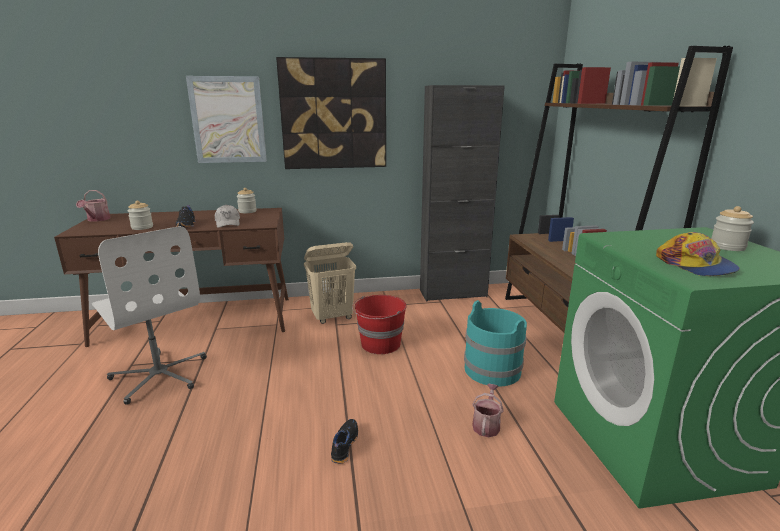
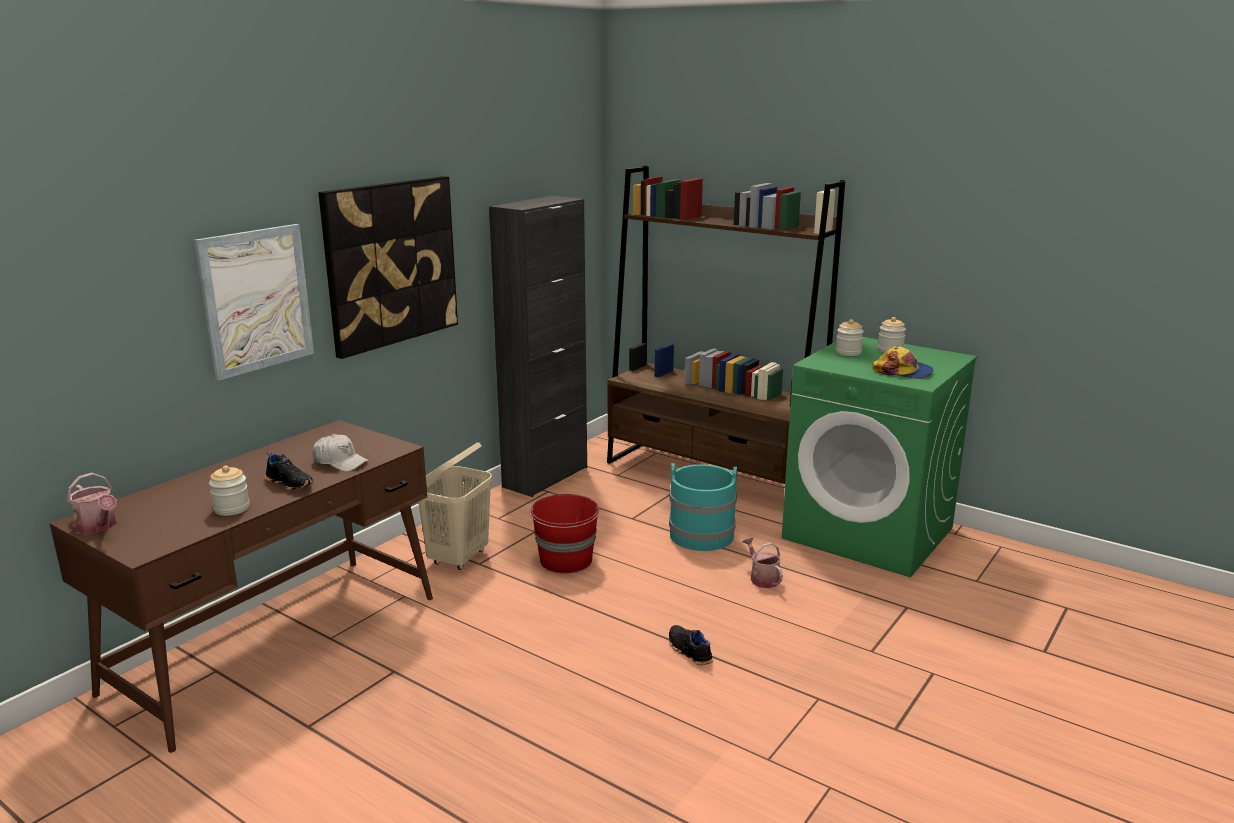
camera: 45 degrees left, 0 degrees up
(160, 375) = (377, 712): white office chair -> none
(247, 211) = (310, 439): jar -> jar (848, 353)

